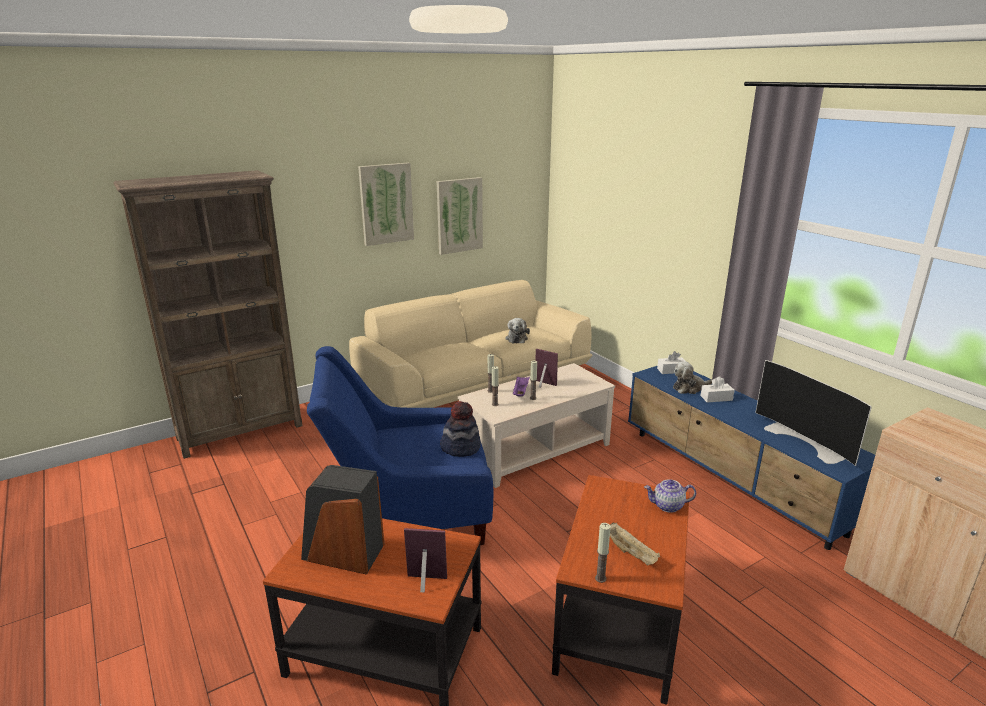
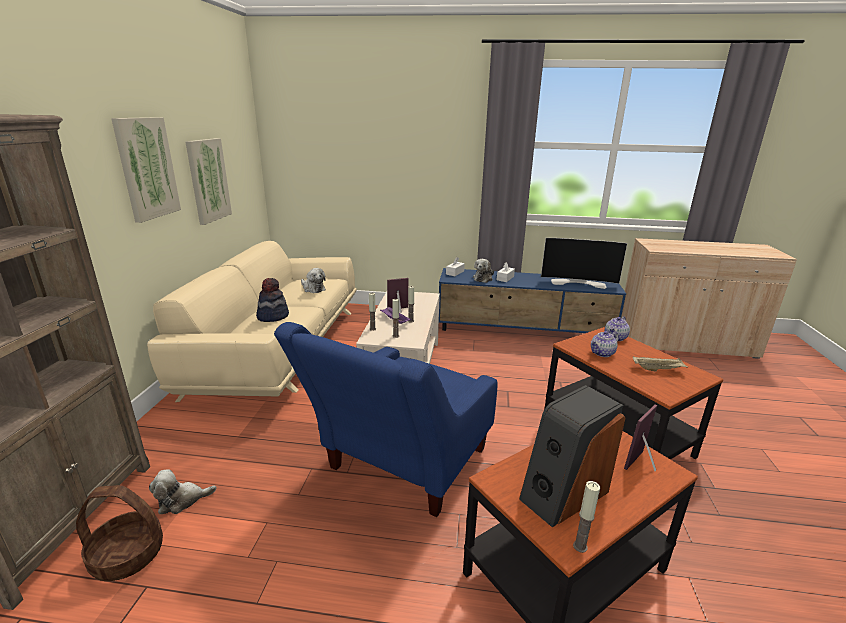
camera: 50 degrees left, 0 degrees up
(236, 465) = (127, 556): none -> basket
(288, 453) = (182, 500): none -> plush toy
(460, 447) = (438, 374): hat -> hat (273, 316)
(600, 578) = (680, 391): candle -> candle (580, 546)
(613, 508) = (602, 353): none -> teapot

